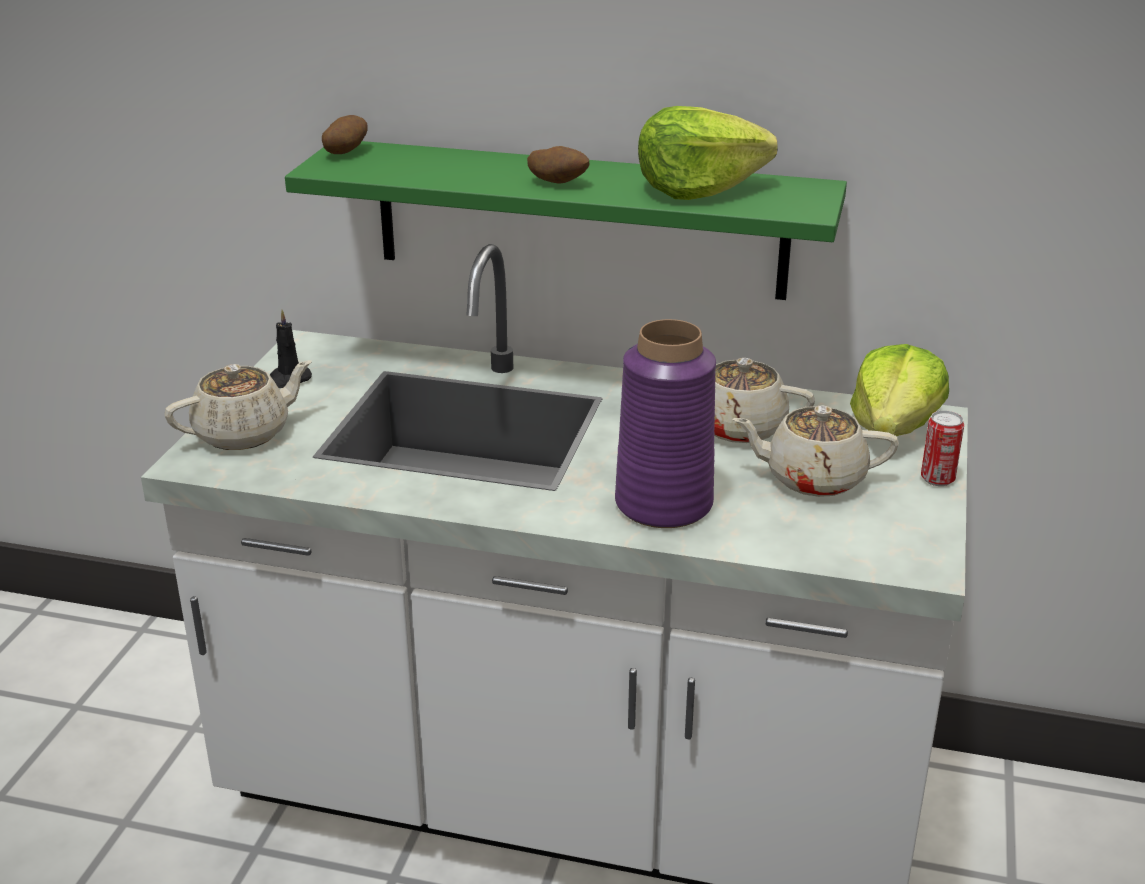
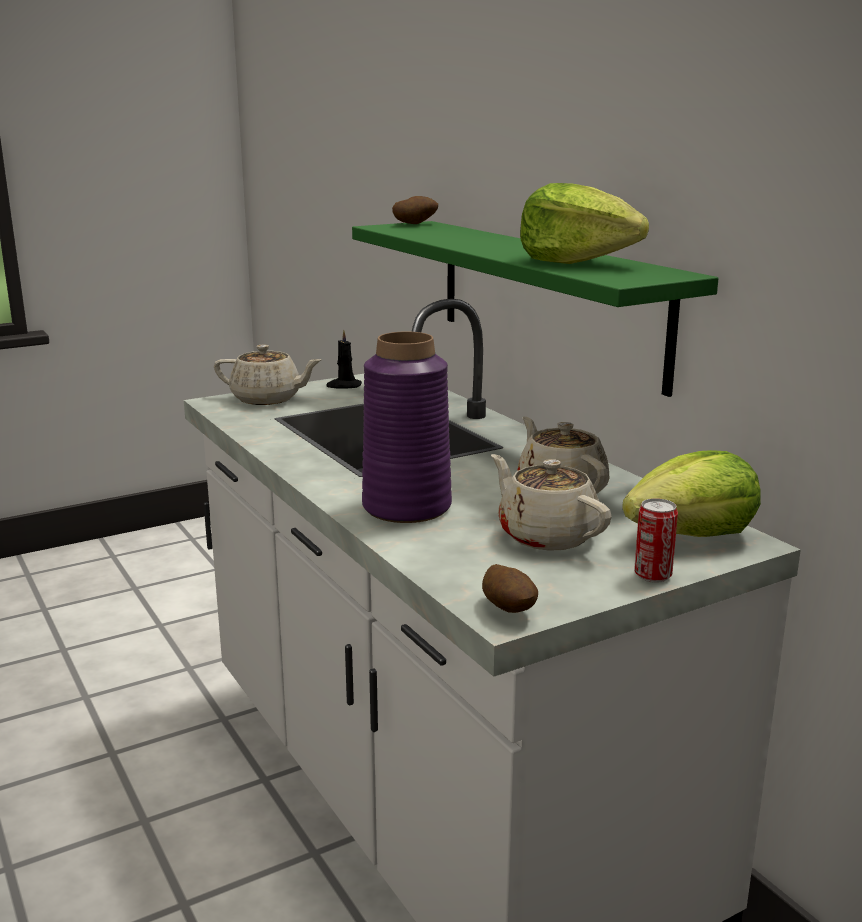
camera: 45 degrees right, 10 degrees down
(558, 183) = (491, 247): potato -> potato (509, 610)

